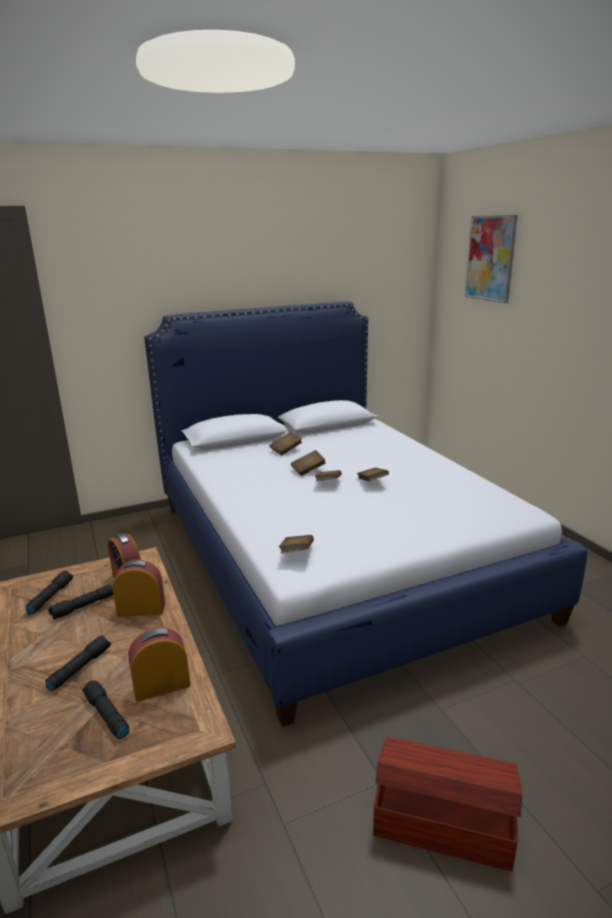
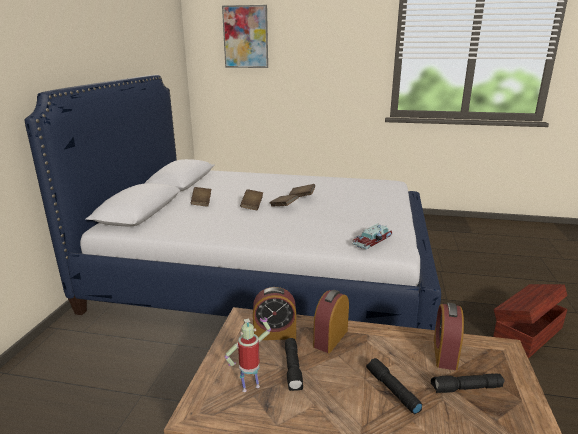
camera: 55 degrees left, 0 degrees up
(50, 596) = (250, 386): black flashlight -> toy robot
(296, 553) = (373, 241): brown book -> toy car

